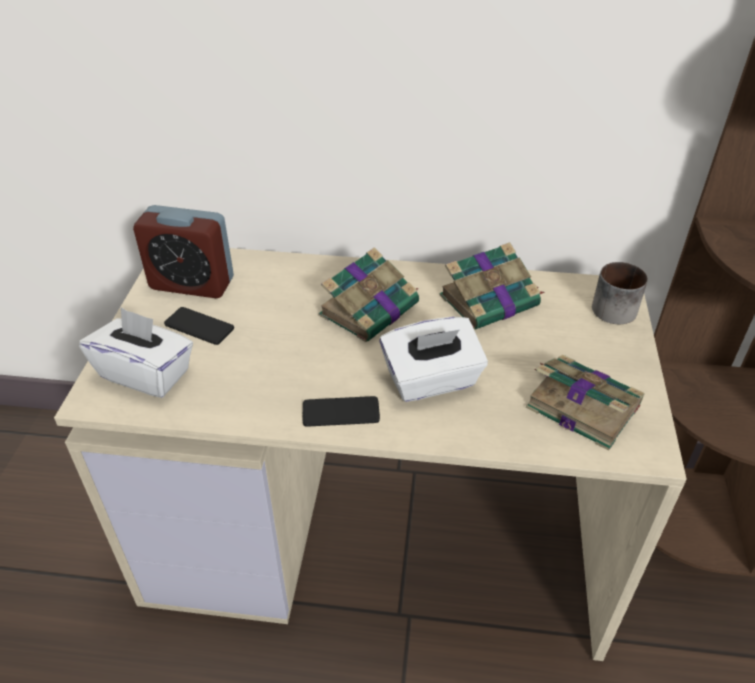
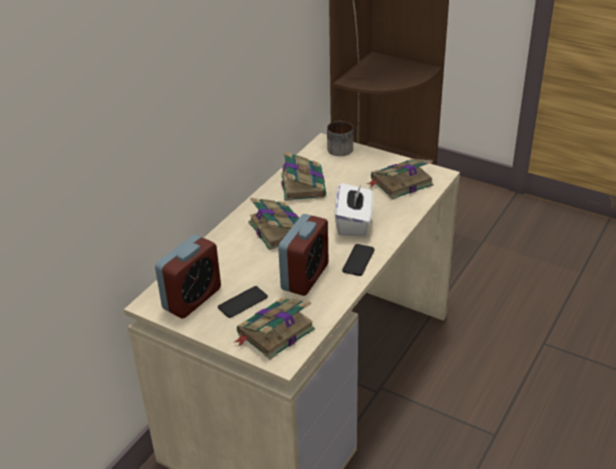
camera: 65 degrees left, 5 degrees down
(146, 373) = (274, 332): white tissue box -> book
(275, 367) = (305, 277): none -> alarm clock

